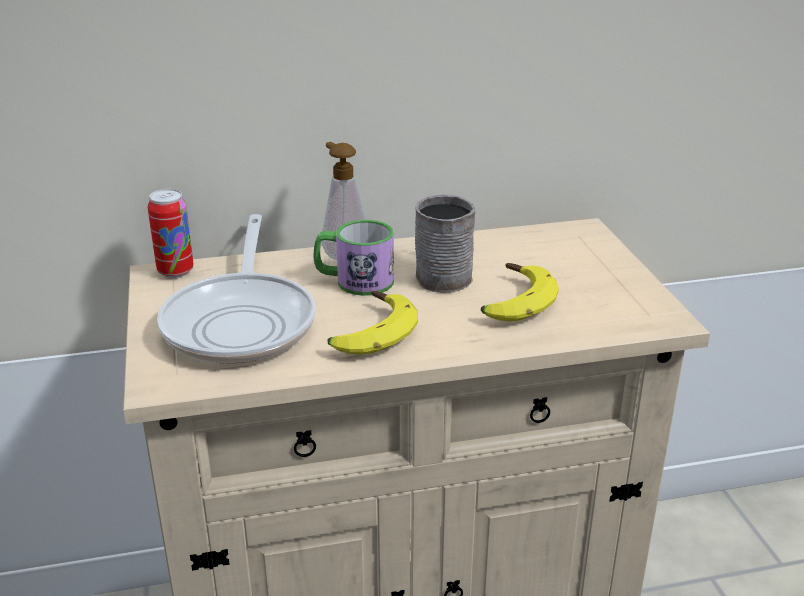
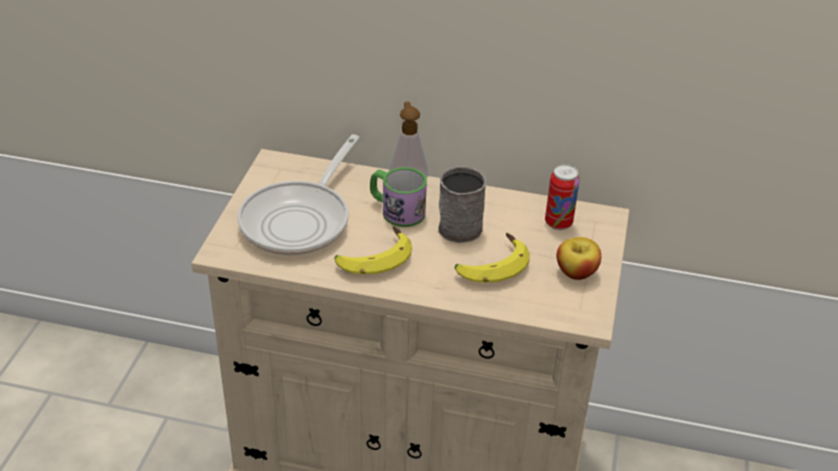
camera: 25 degrees right, 10 degrees up
(175, 271) = (286, 163): can -> can (558, 223)
(608, 283) = (576, 272): none -> apple

